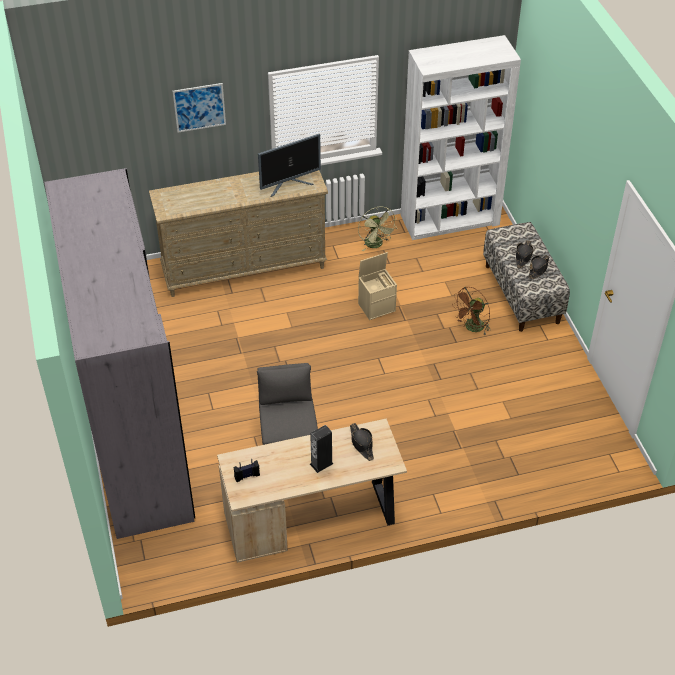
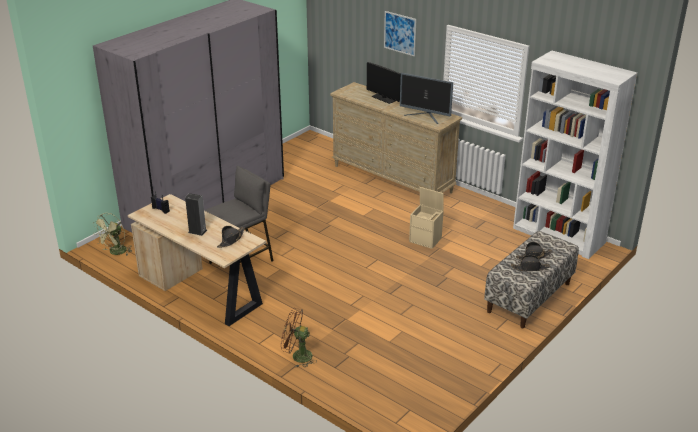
camera: 55 degrees right, 15 degrees down
(215, 190) = (384, 98): none -> monitor
(376, 245) = (485, 216): green fan -> green fan (115, 253)
(472, 328) = (459, 288): brown fan -> brown fan (297, 356)

